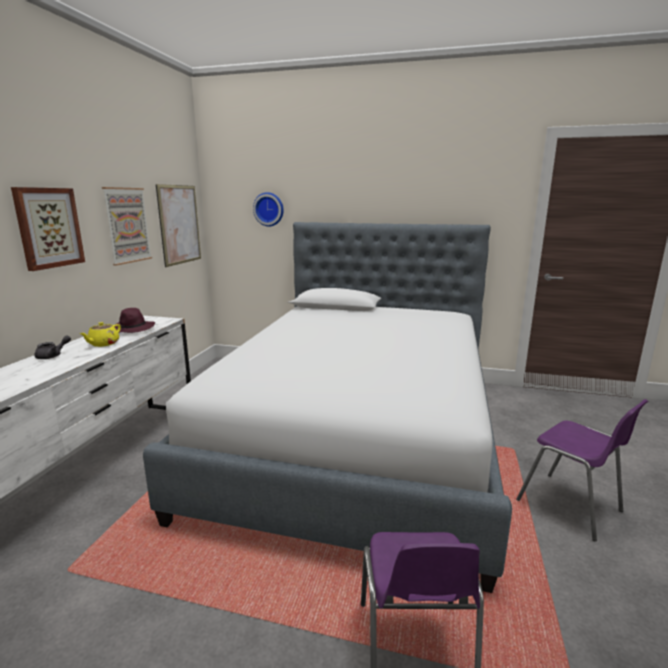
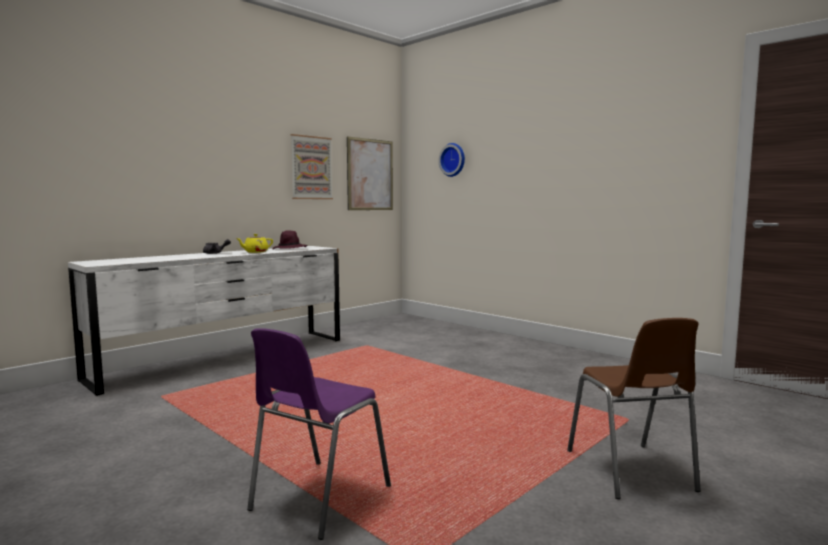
camera: 30 degrees right, 10 degrees down
(48, 227) = (237, 160): picture -> none
(358, 435) = (462, 378): bed -> none
(571, 507) = (631, 472): purple chair -> brown chair

